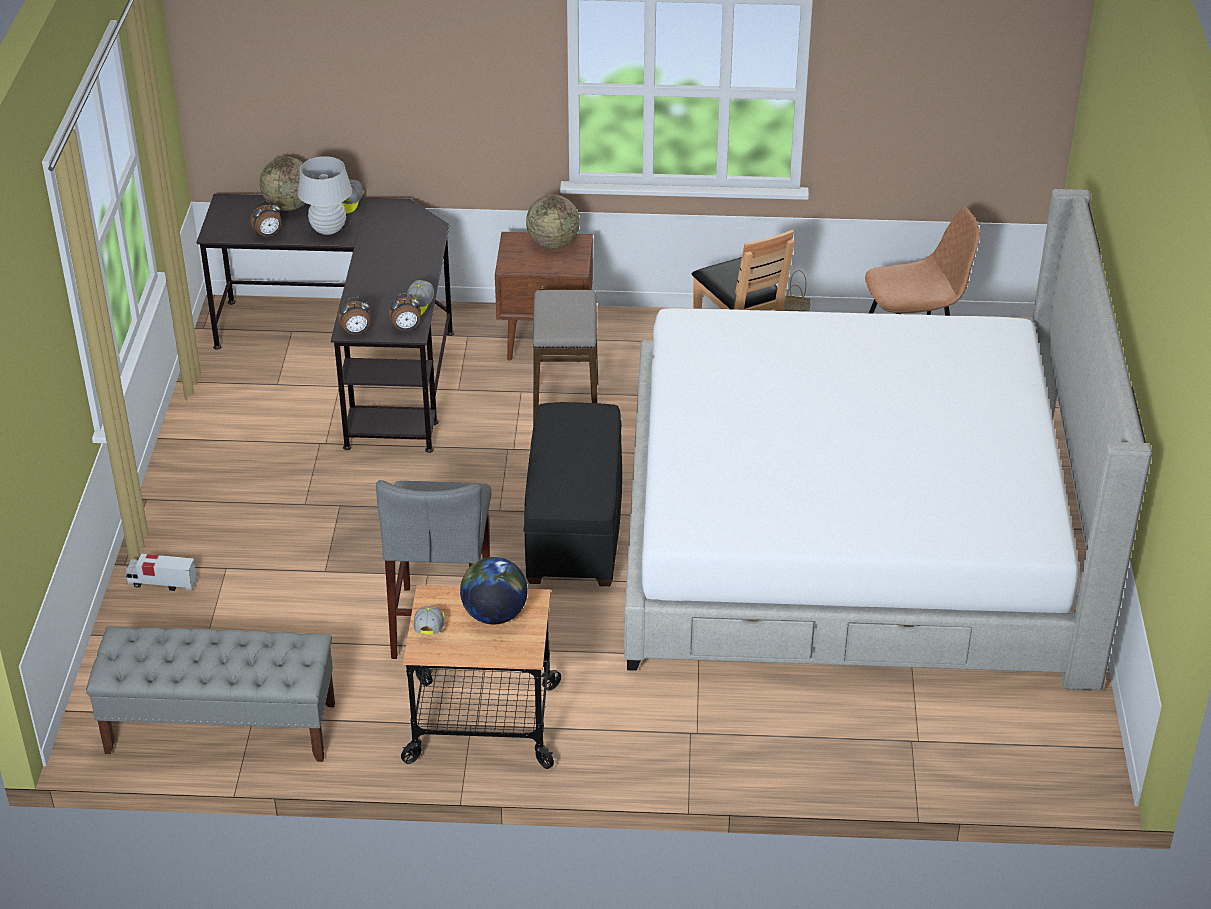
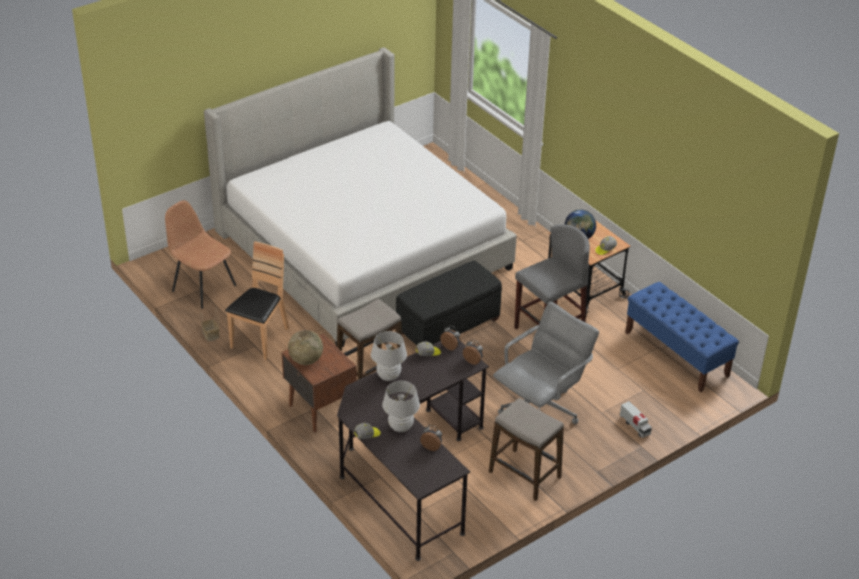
camera: 130 degrees left, 0 degrees up
(220, 728) = (677, 354): grey bench -> blue bench
(226, 438) = (524, 475): none -> stool
(289, 206) = (396, 457): globe -> none
(305, 515) = (540, 410): none -> grey office chair
(421, 259) = (388, 376): none -> white table lamp

